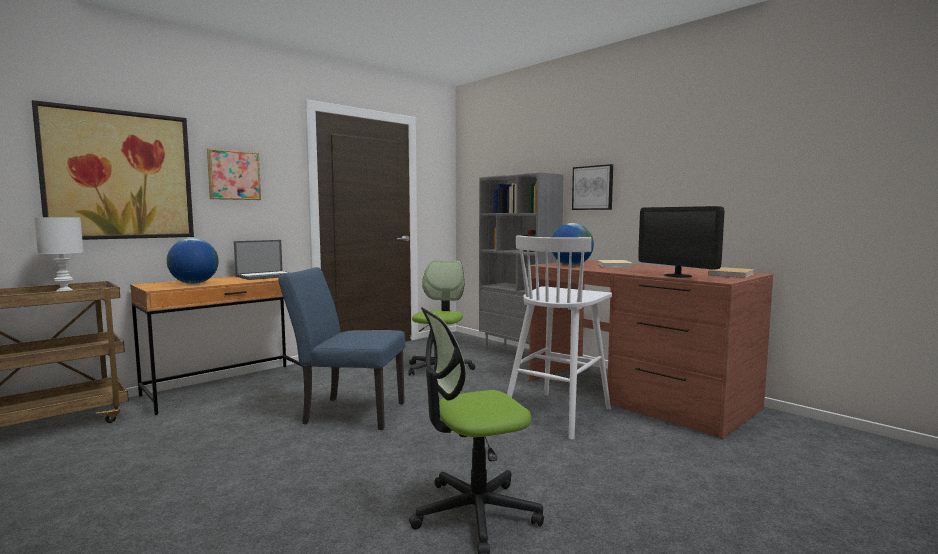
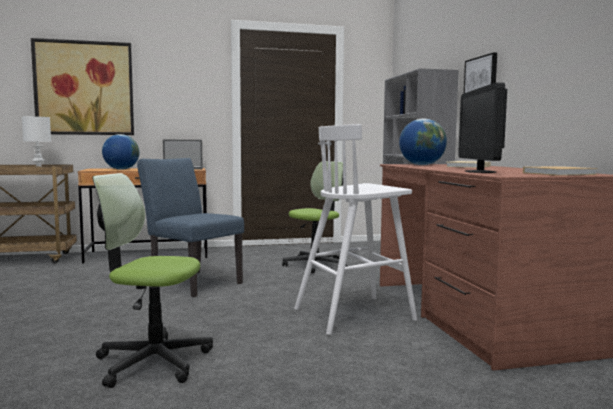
camera: 30 degrees right, 0 degrees up
(233, 175) = (167, 86): picture -> none

